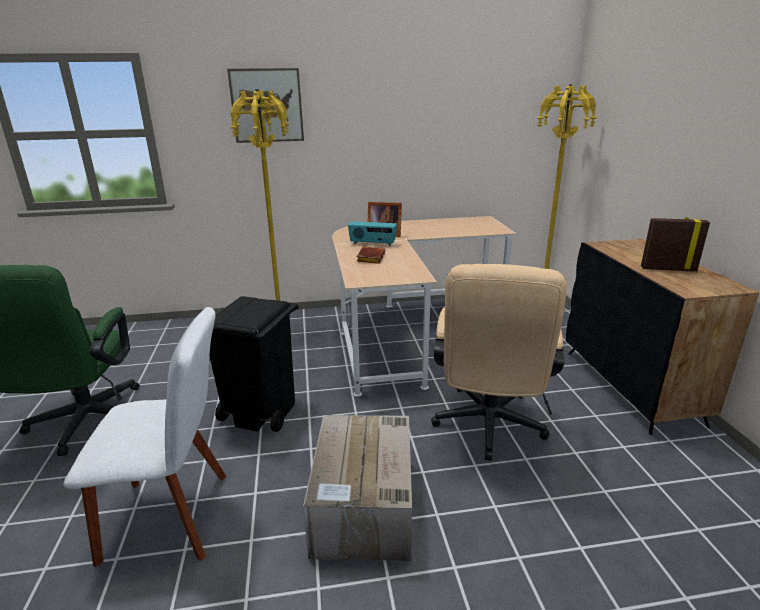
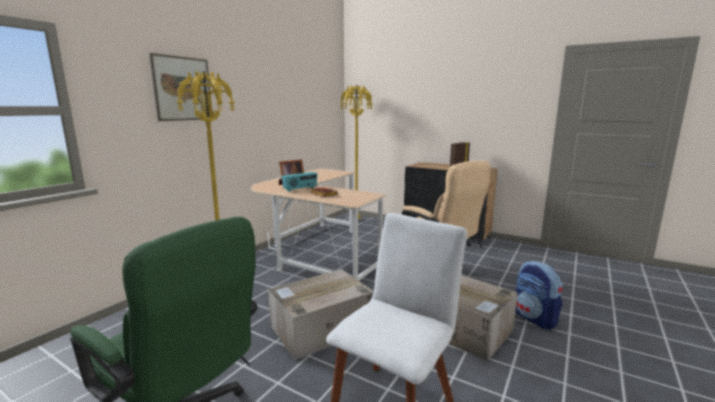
camera: 50 degrees left, 10 degrees down
(261, 411) = (320, 329): black trash can -> cardboard box
(478, 575) = (535, 318): none -> backpack

